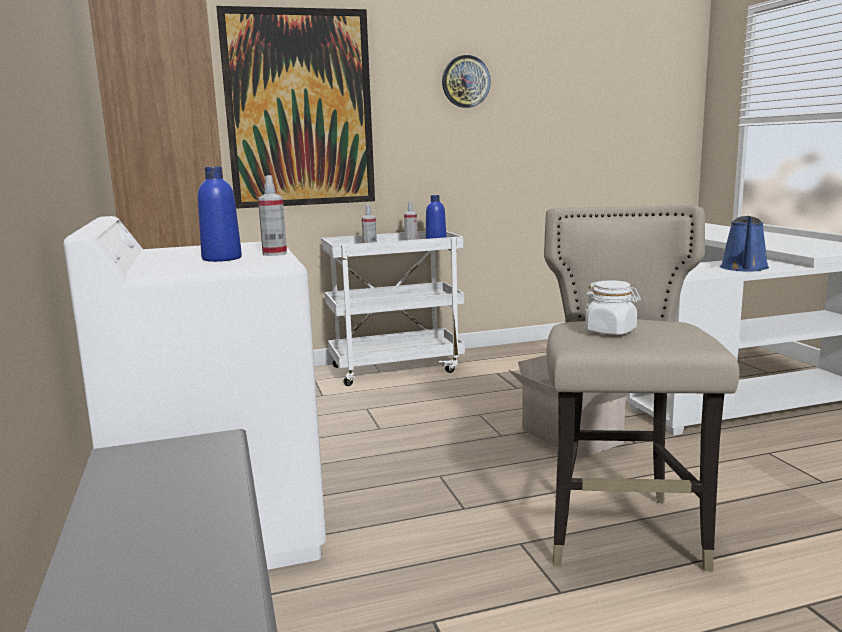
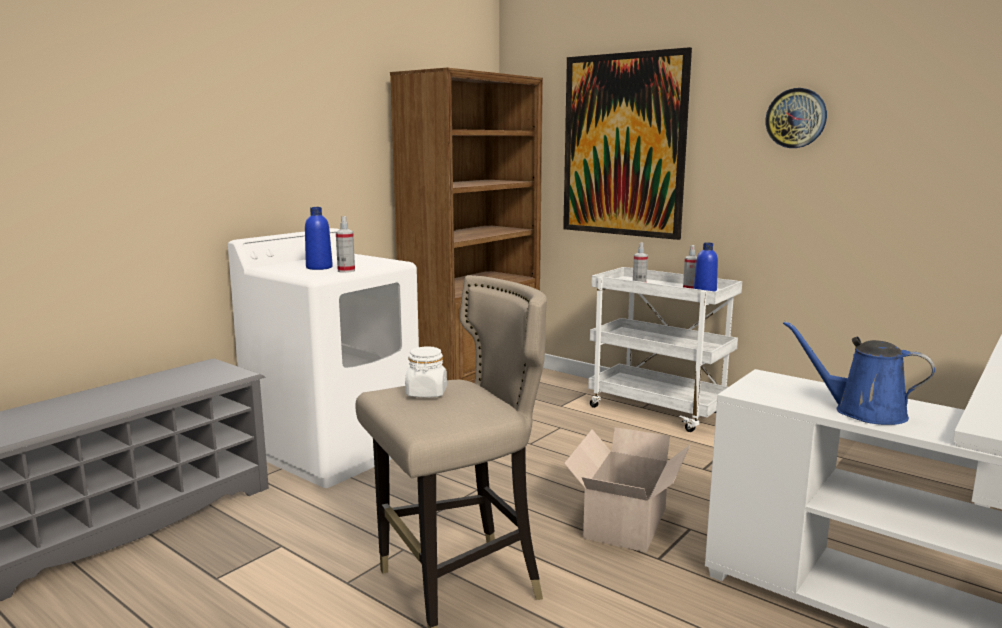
camera: 55 degrees right, 0 degrees up
(744, 268) = (862, 412): blue watering can -> blue watering can turned 45 degrees clockwise

